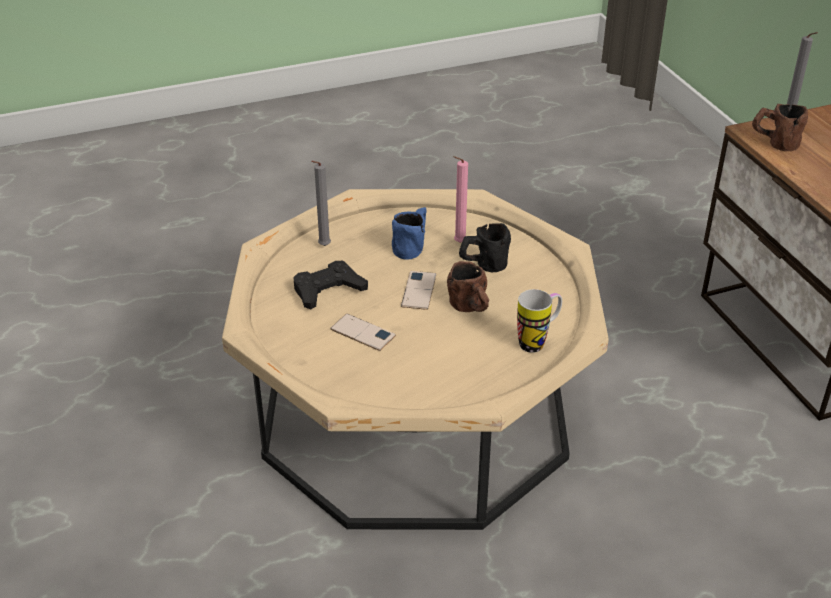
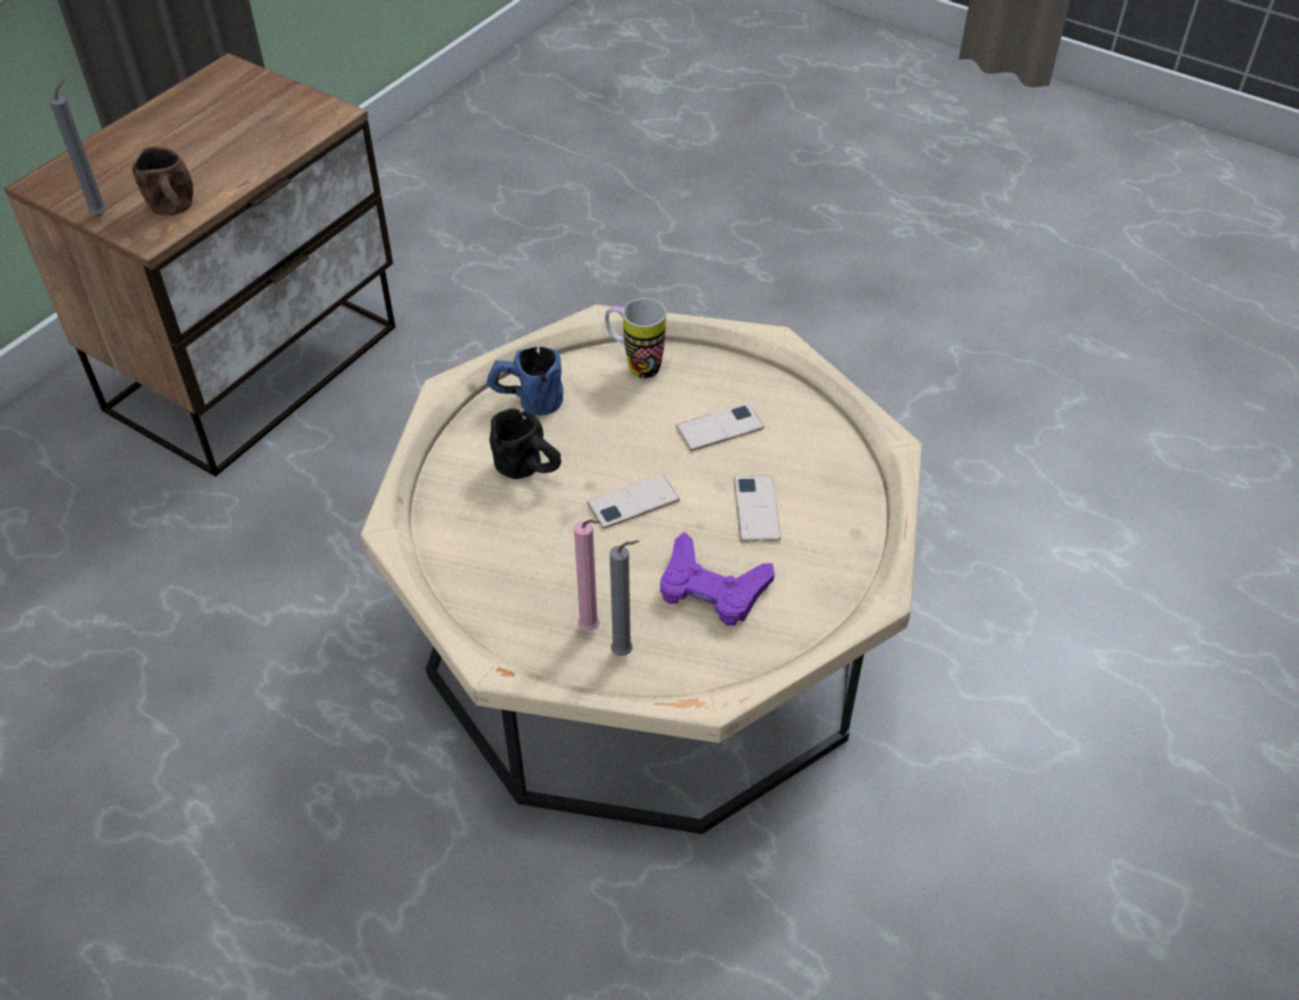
camera: 125 degrees left, 10 degrees up
(328, 290) = (712, 588): black game controller -> purple game controller
(412, 245) = (542, 558): blue mug -> blue mug (527, 402)
(443, 351) = (720, 428): none -> phone
(458, 243) = (499, 516): pink candle -> pink candle (592, 629)
(471, 309) = (626, 440): brown mug -> none

